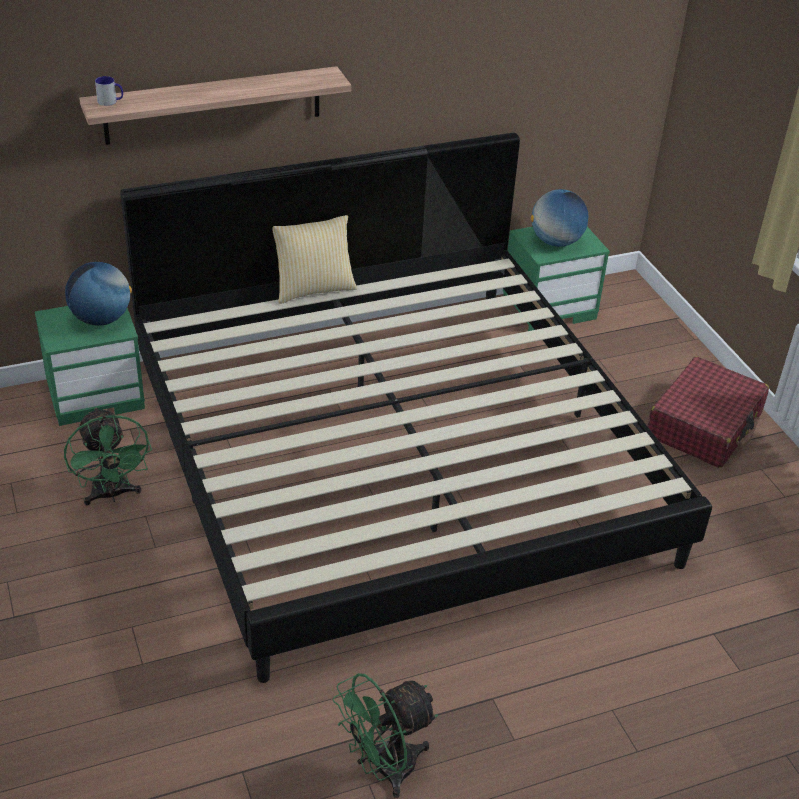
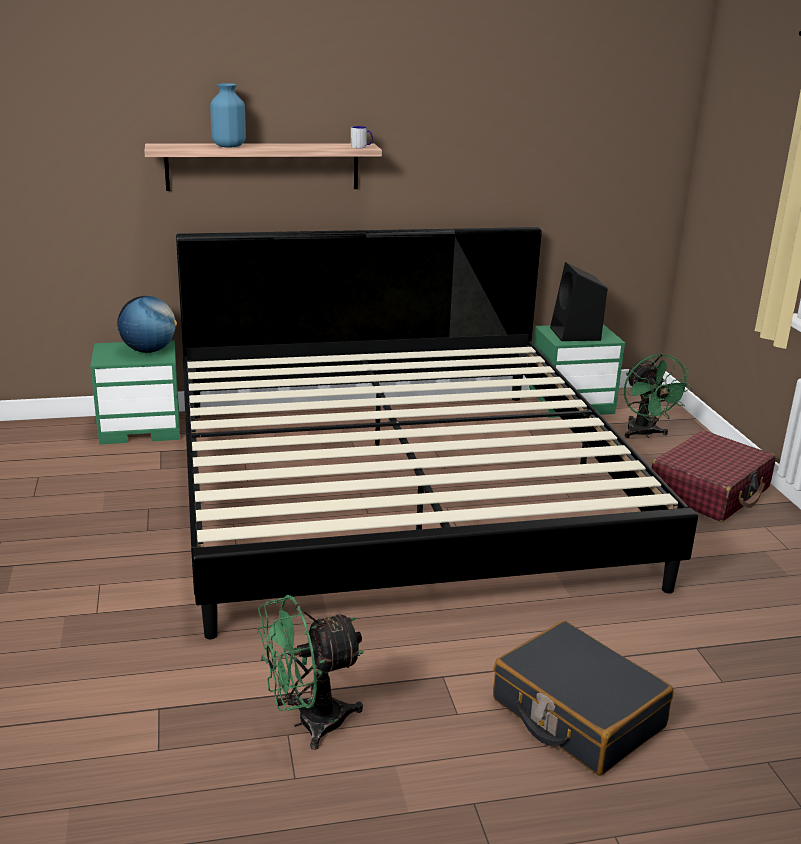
camera: 10 degrees right, 15 degrees down
(110, 101) = (169, 145): mug -> mug (361, 147)
(112, 494) = (124, 492): green fan -> green fan (644, 434)
(179, 95) = (229, 146): none -> blue vase
(313, 289) = (346, 352): pillow -> none
(556, 242) = (576, 334): globe -> black speaker
(619, 725) = (577, 714): none -> black suitcase

